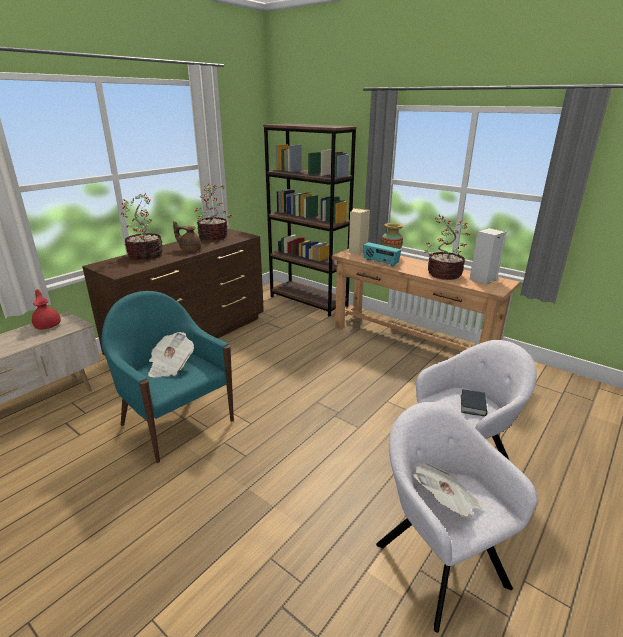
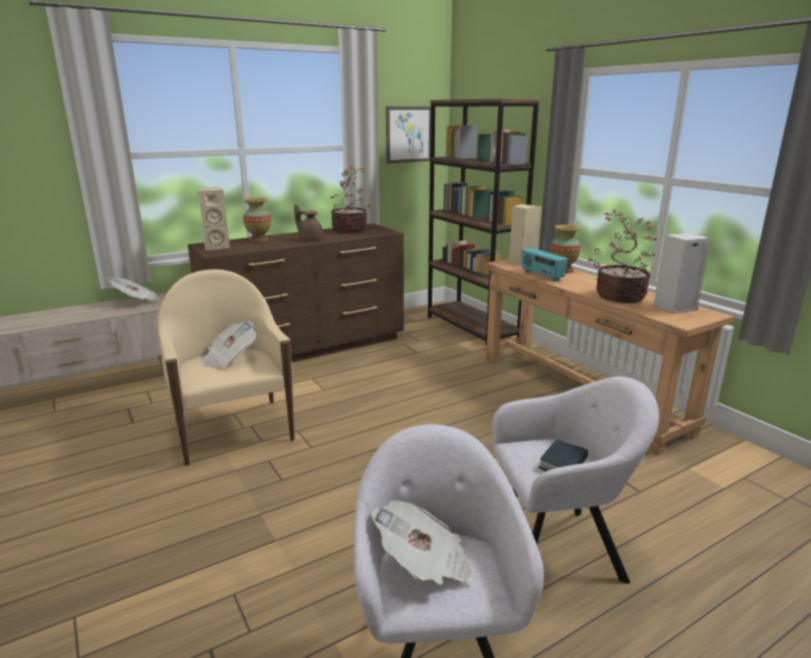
camera: 20 degrees right, 5 degrees down
(48, 325) = (137, 301): red teapot -> newspaper
(115, 266) = (217, 247): none -> beige speaker
(146, 255) = (259, 240): potted plant -> vase
(176, 421) = (233, 429): turquoise armchair -> beige armchair
(242, 152) = (409, 134): none -> picture

